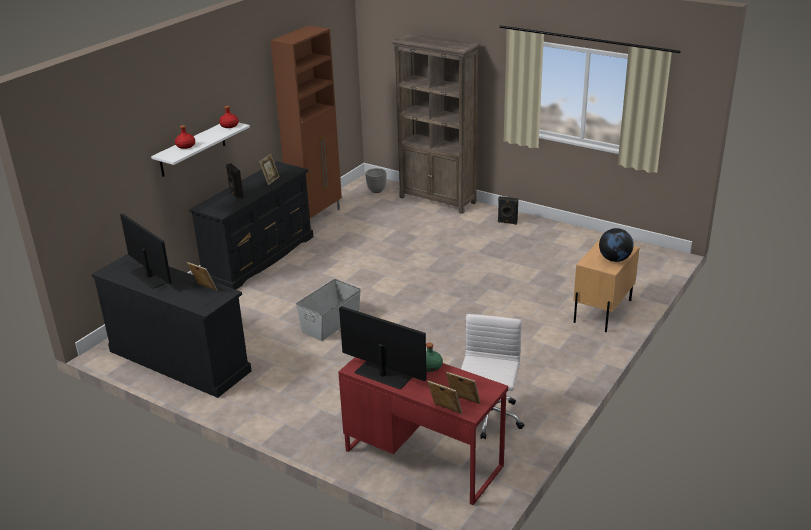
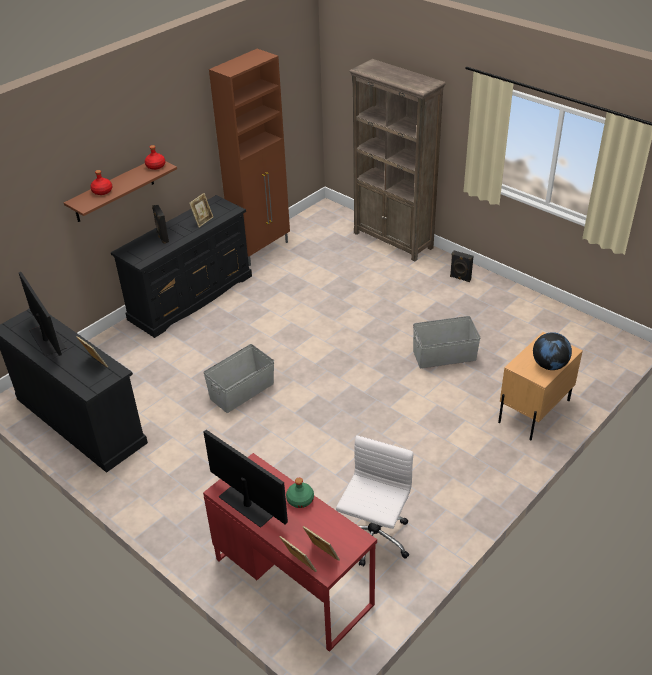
camera: 10 degrees right, 10 degrees up
(192, 149) = (114, 190): white shelf -> brown shelf
(376, 190) = (331, 221): planter -> none
(511, 279) = (444, 355): none -> grey storage box

